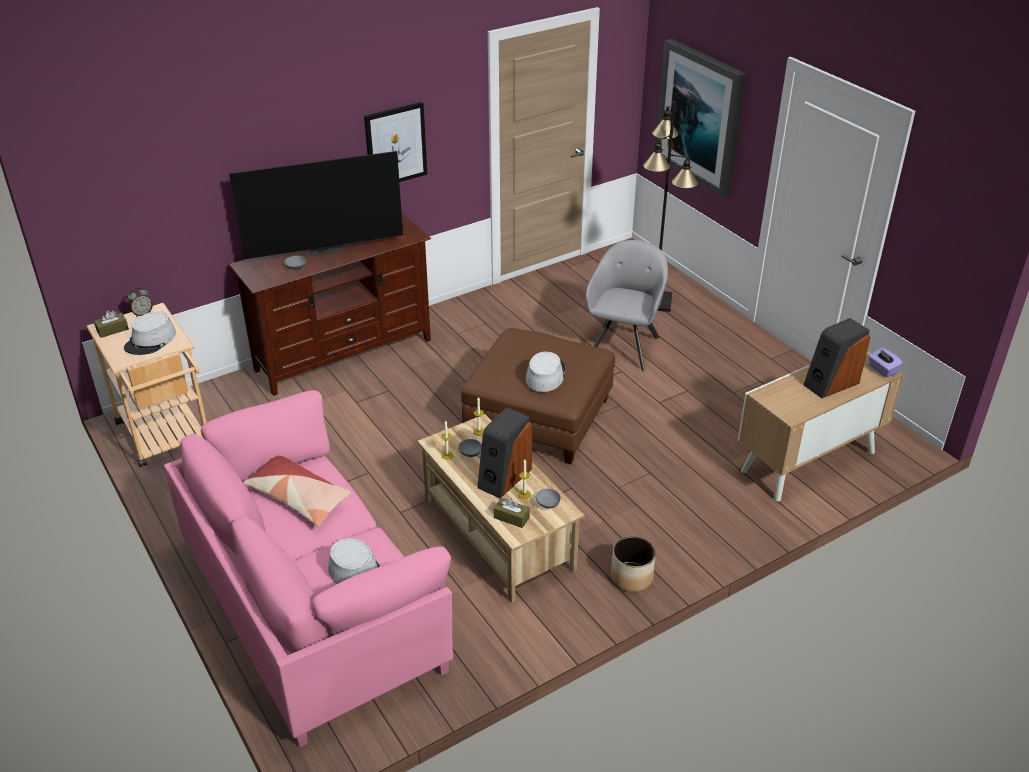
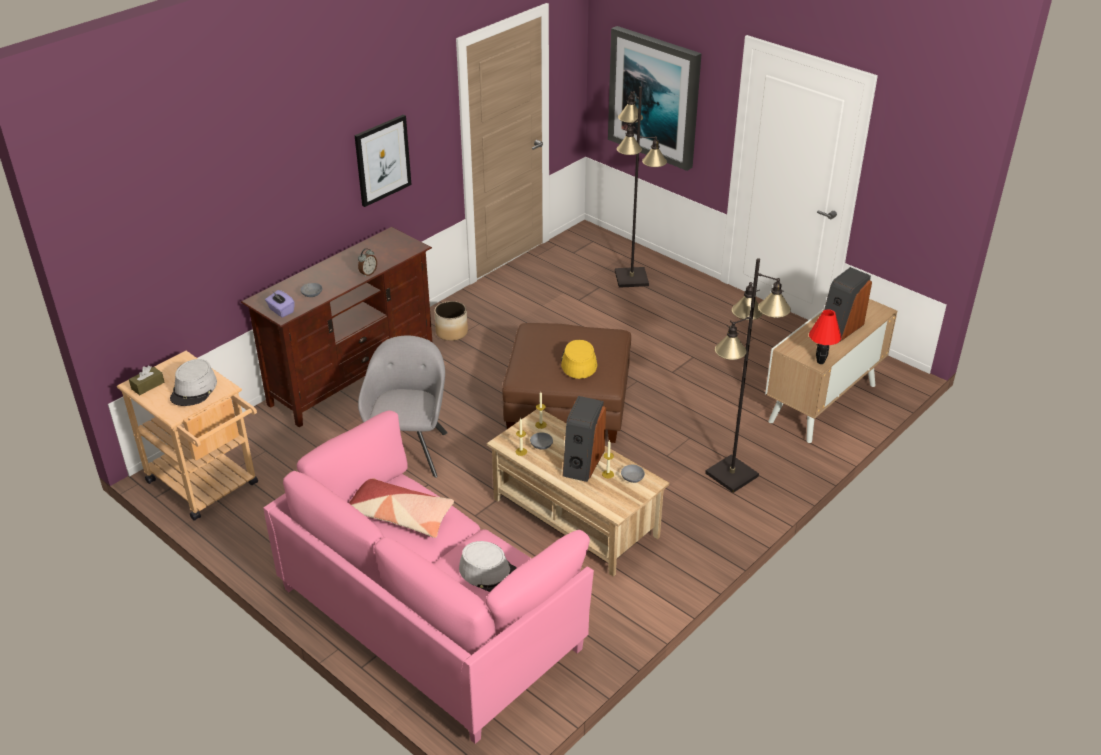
camera: 15 degrees left, 0 degrees up
(142, 313) = (170, 364): alarm clock -> alarm clock (368, 273)
(325, 248) = (332, 272): television -> none
(511, 517) = (605, 497): brown tissue box -> none
(545, 375) = (578, 362): grey hat -> yellow hat
(624, 345) = (619, 324): grey armchair -> grey armchair (410, 449)
(631, 576) = (710, 532): planter -> planter (452, 332)
(679, 520) = (731, 475): none -> black floor lamp
(794, 415) = (821, 362): none -> red table lamp
(882, 370) = (878, 309): purple tissue box -> purple tissue box (281, 311)

